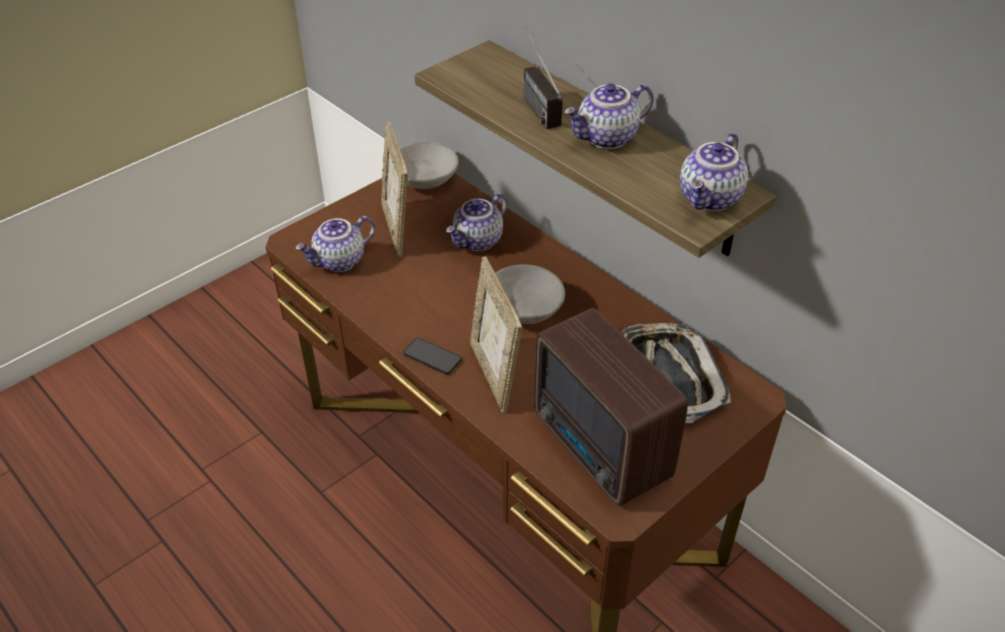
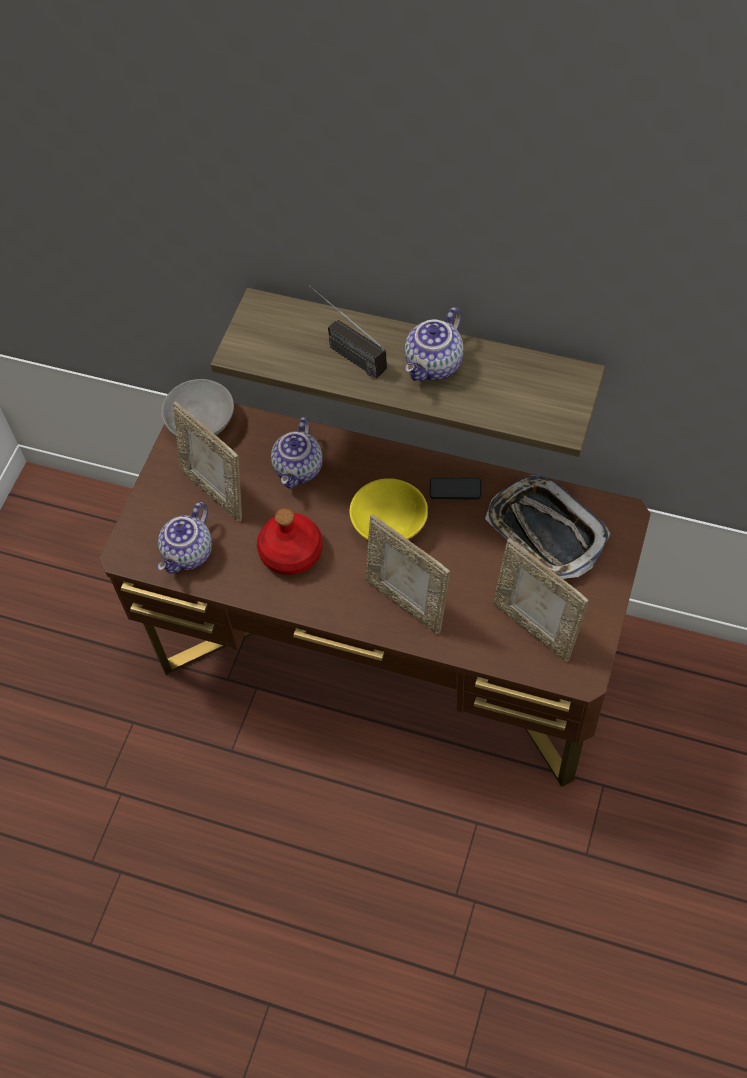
camera: 25 degrees left, 15 degrees up
(424, 296) = (292, 552): none -> red bottle
(432, 357) = (343, 611): phone -> phone (455, 489)
(524, 311) = (389, 524): grey bowl -> yellow bowl
(601, 450) = (535, 627): radio -> picture frame
(711, 199) = (559, 395): teapot -> none

